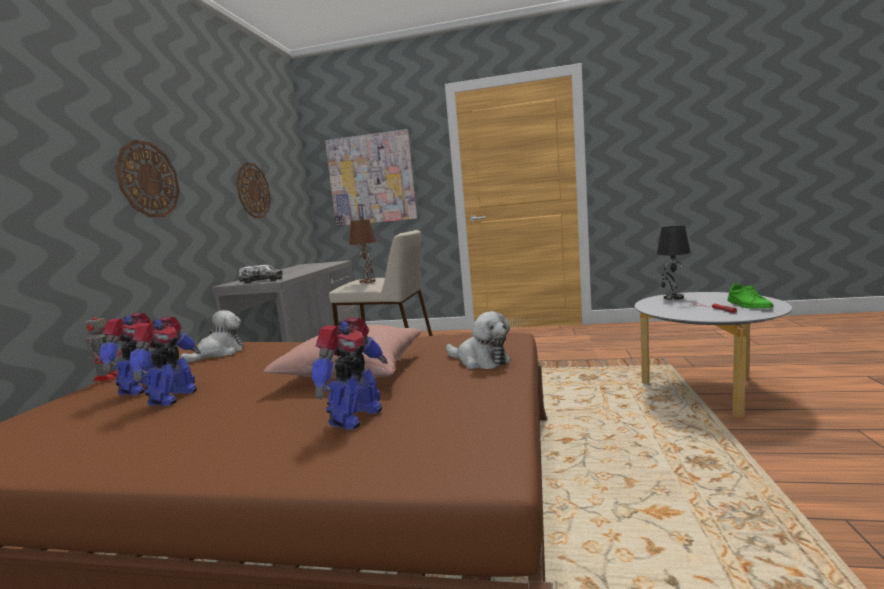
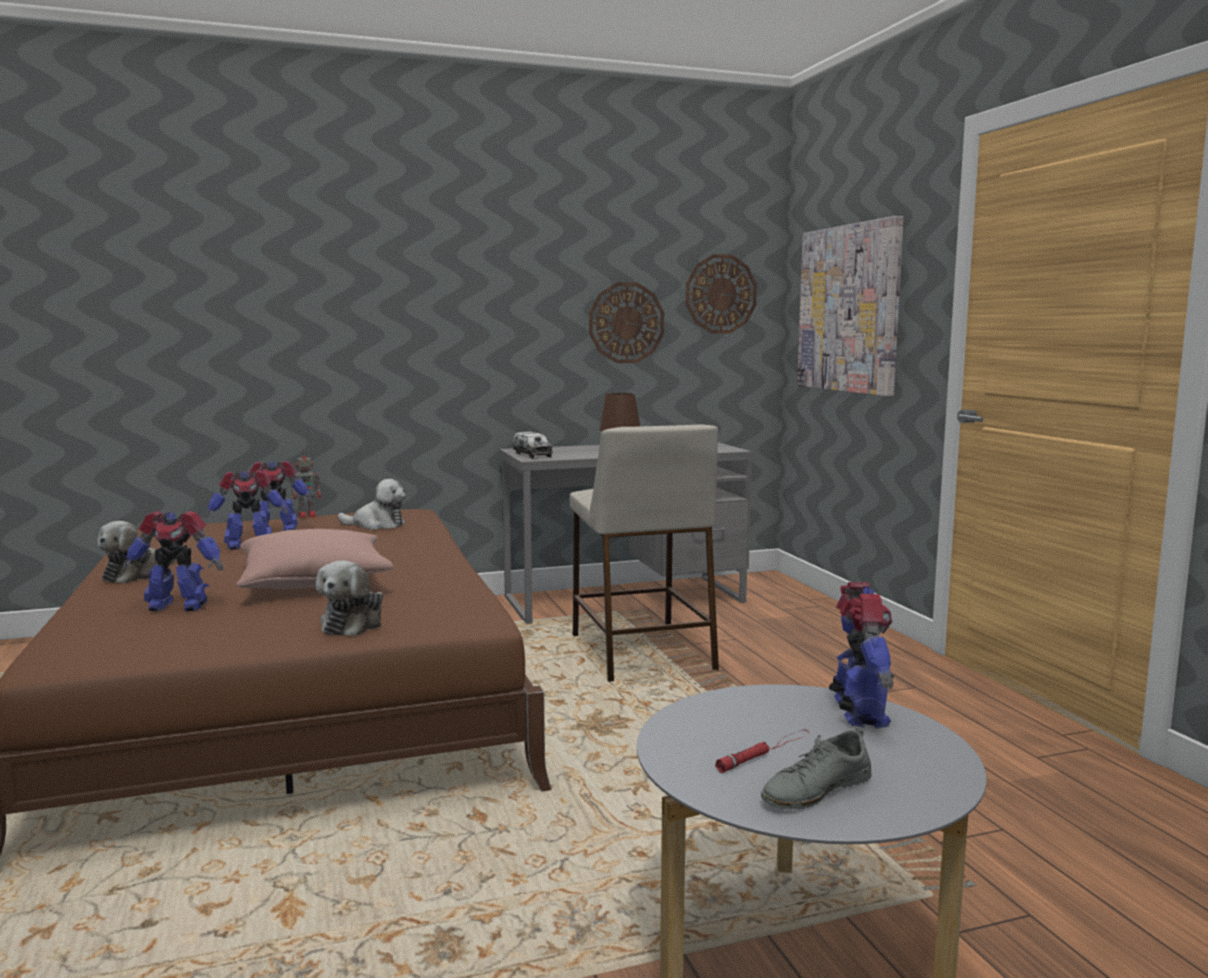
camera: 60 degrees right, 0 degrees up
(148, 179) = (434, 315): wall clock -> wall clock (720, 294)
(174, 449) = (137, 574): none -> plush toy
(673, 298) = (858, 714): black table lamp -> toy robot
(748, 305) = (816, 789): green shoe -> grey shoe

